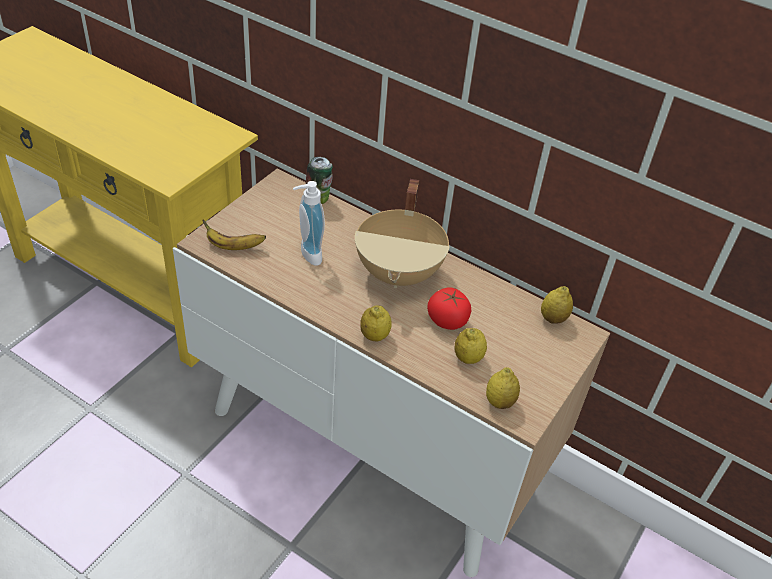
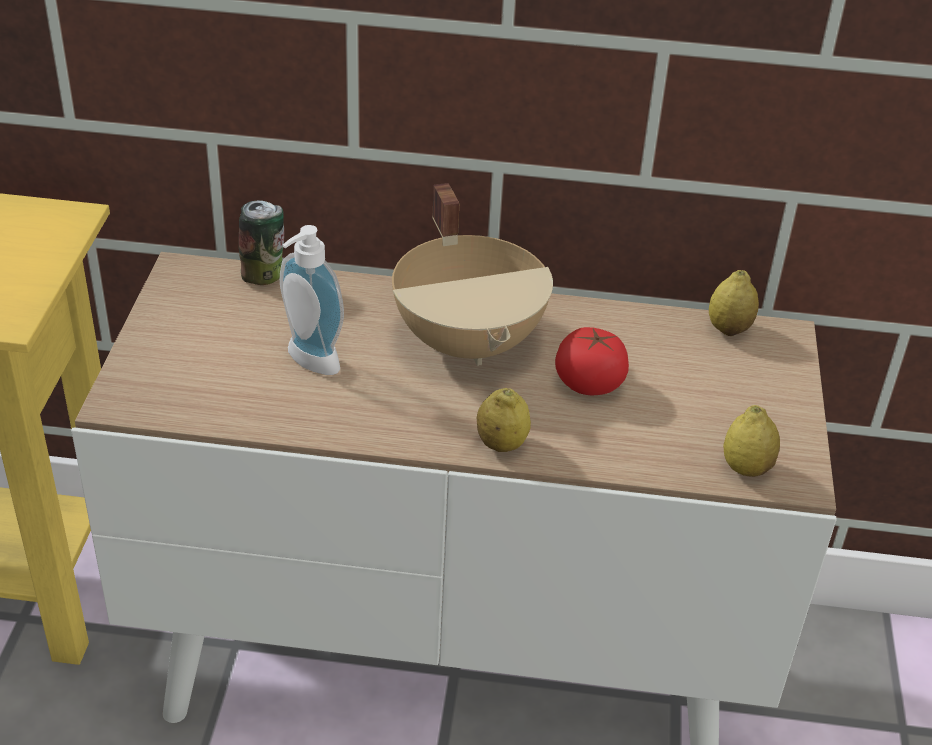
camera: 25 degrees left, 5 degrees down
(233, 246) = (178, 392): banana -> none
(468, 358) = (657, 425): lemon -> none

